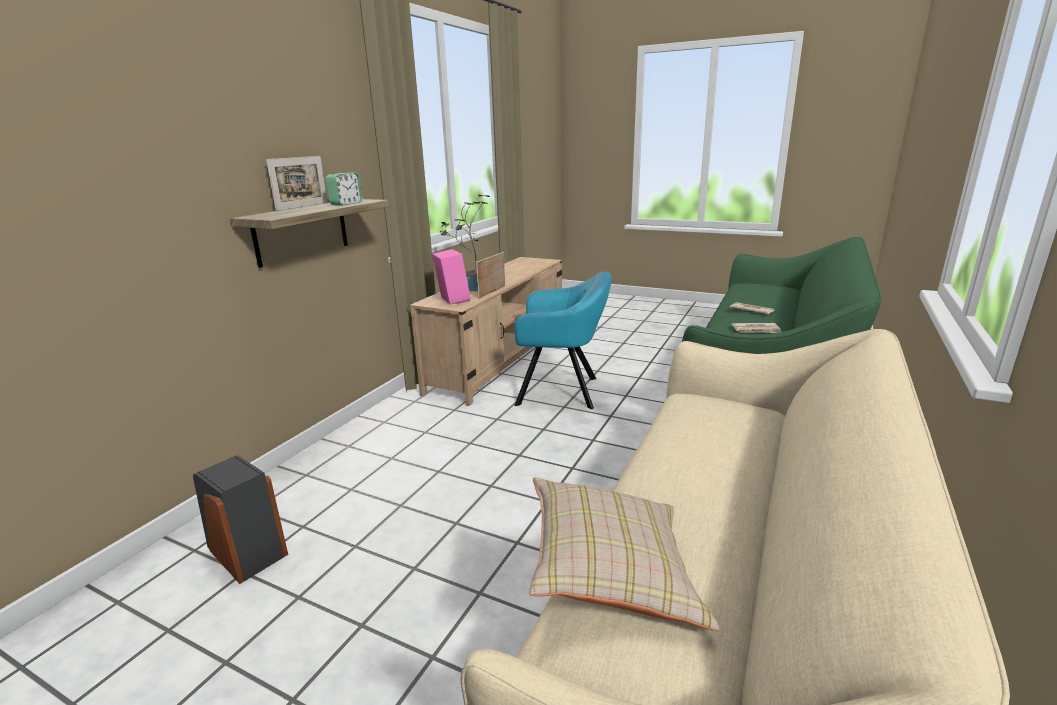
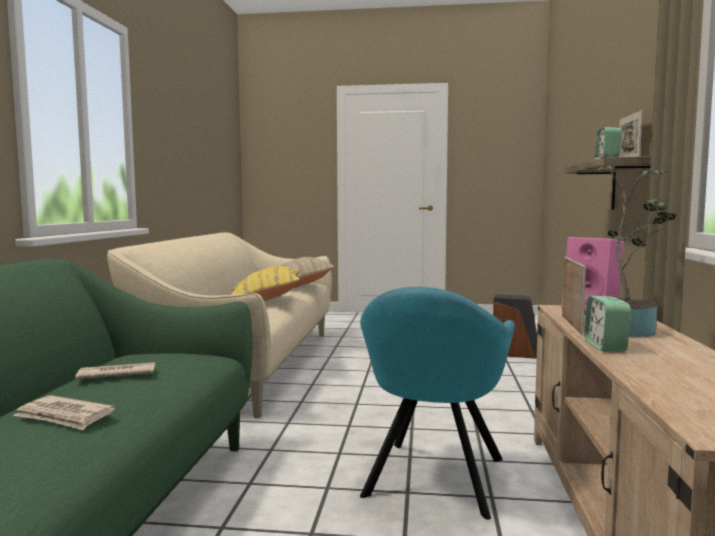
camera: 160 degrees right, 15 degrees down
(511, 280) = (605, 346): none -> alarm clock
(561, 391) = (434, 480): turquoise armchair -> turquoise armchair turned 60 degrees counterclockwise
(685, 460) = (265, 300): none -> yellow pillow

